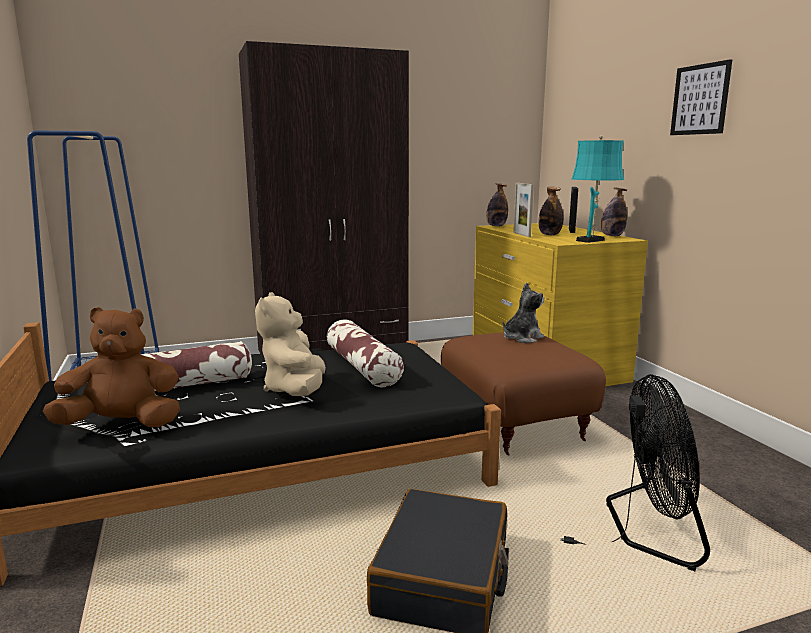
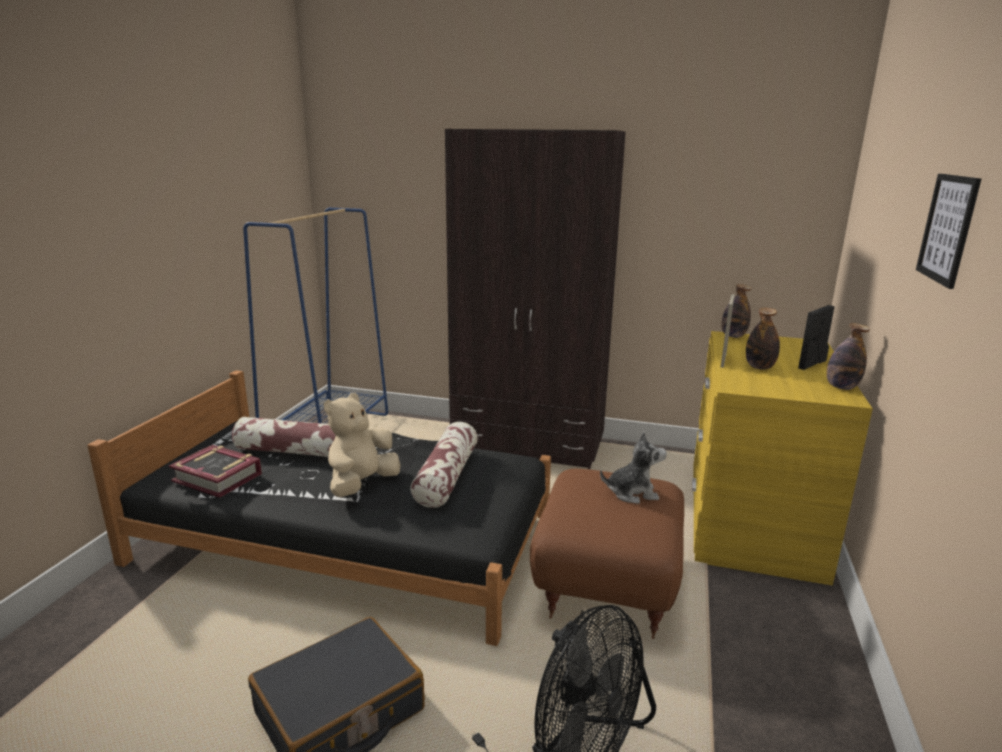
camera: 35 degrees right, 5 degrees up
(122, 424) = (218, 477): brown plush toy -> book
(592, 240) = (788, 391): turquoise table lamp -> none

